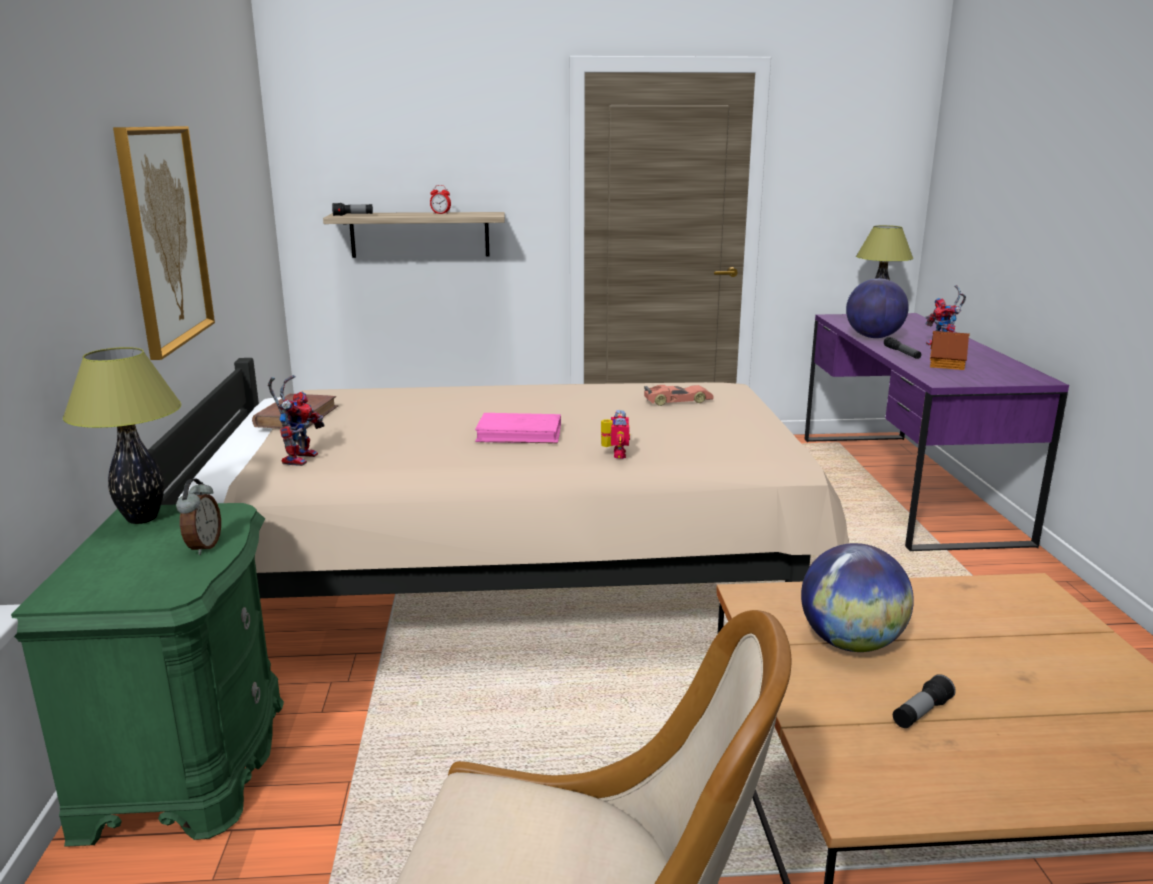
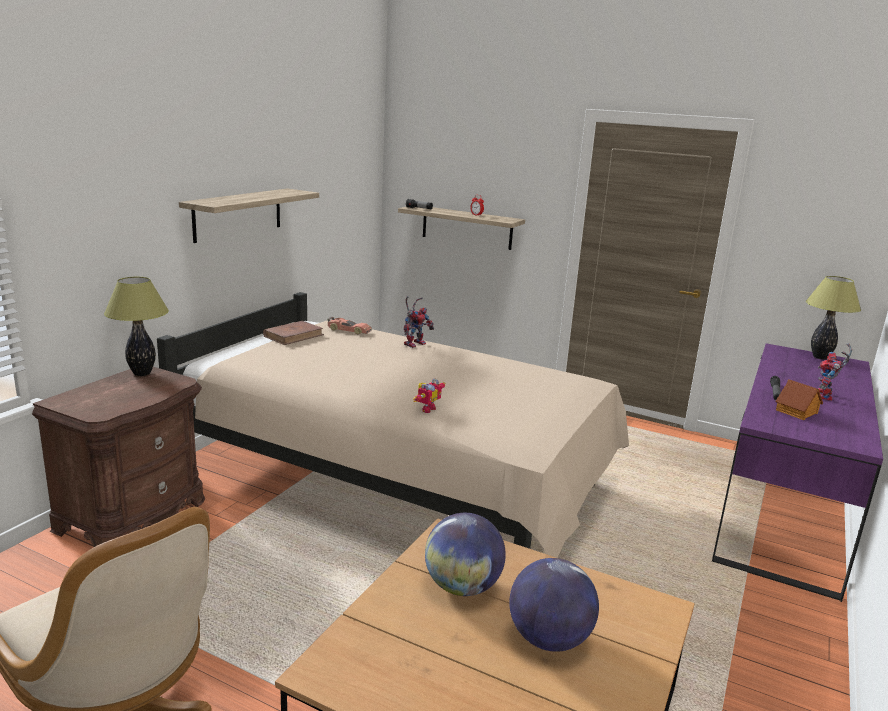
camera: 30 degrees right, 0 degrees up
(165, 237) = (238, 214): picture -> shelf
(194, 760) = (137, 515): green nightstand -> brown nightstand
(203, 547) = (143, 396): alarm clock -> none
(298, 457) = (257, 360): toy robot -> toy robot (415, 343)
(520, 433) = (393, 379): pink book -> none
(677, 401) = (532, 385): toy car -> toy car (349, 330)
(873, 337) = (777, 373): globe -> globe (548, 639)
(921, 713) = (437, 646): flashlight -> none

